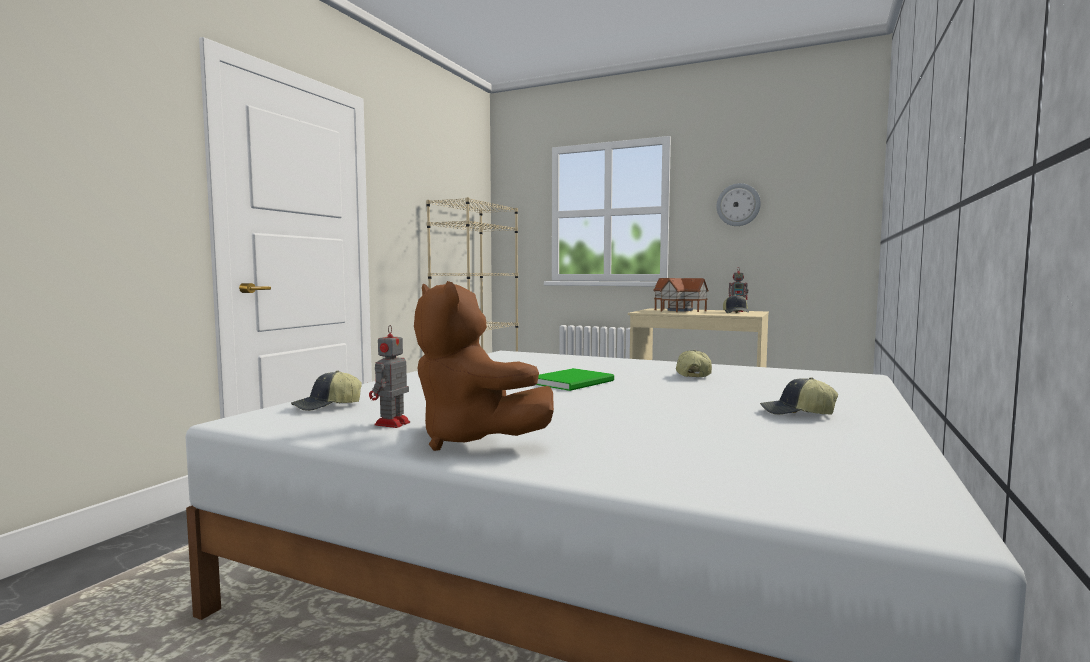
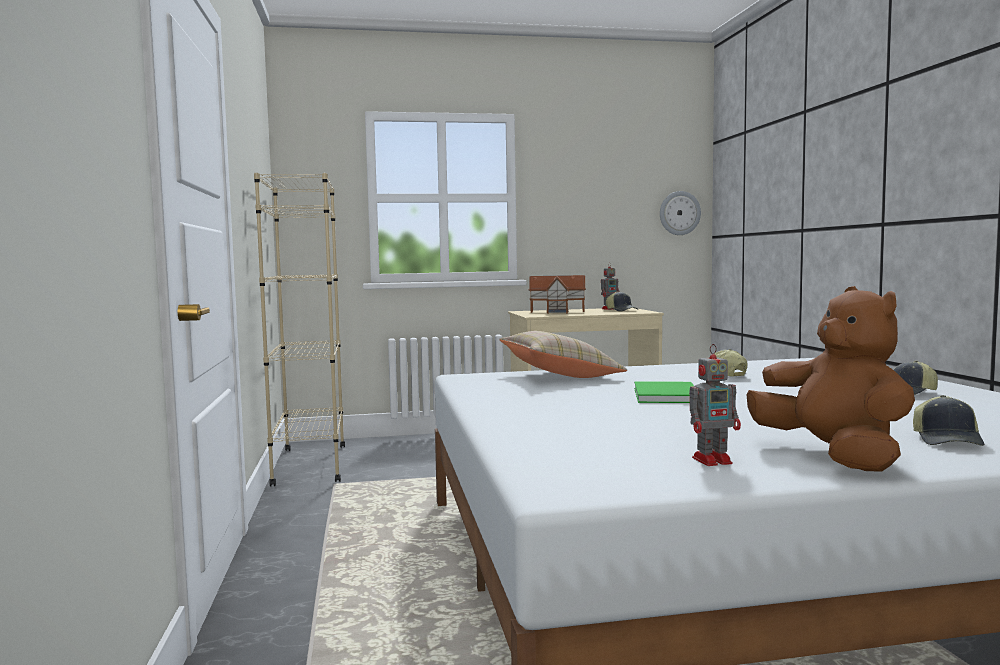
camera: 35 degrees left, 0 degrees up
(327, 406) = (571, 460): cap -> cap (948, 440)
(391, 424) = (713, 460): toy robot -> toy robot turned 90 degrees counterclockwise
(471, 440) = (833, 456): brown plush toy -> brown plush toy turned 120 degrees counterclockwise
(566, 360) = (559, 376): none -> beige pillow
(738, 205) = (588, 196): wall clock -> wall clock (679, 213)

